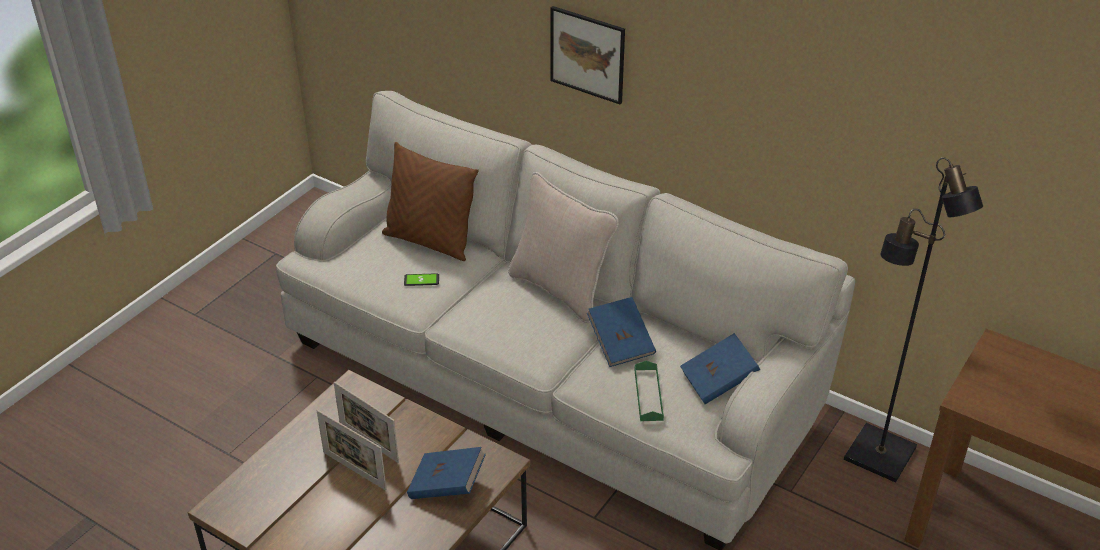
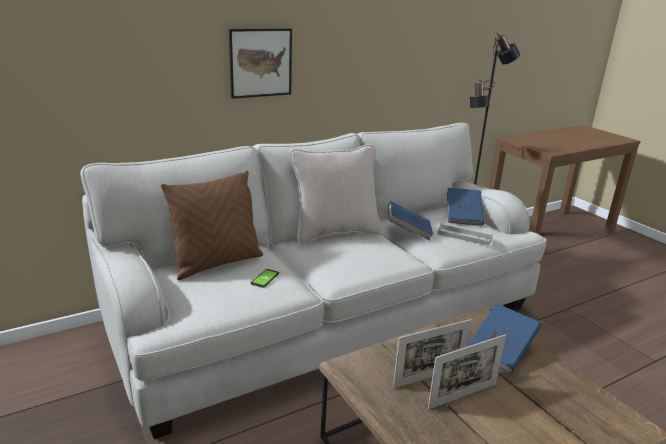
camera: 65 degrees left, 15 degrees down
(648, 394) = (464, 236): green tray -> grey tray

